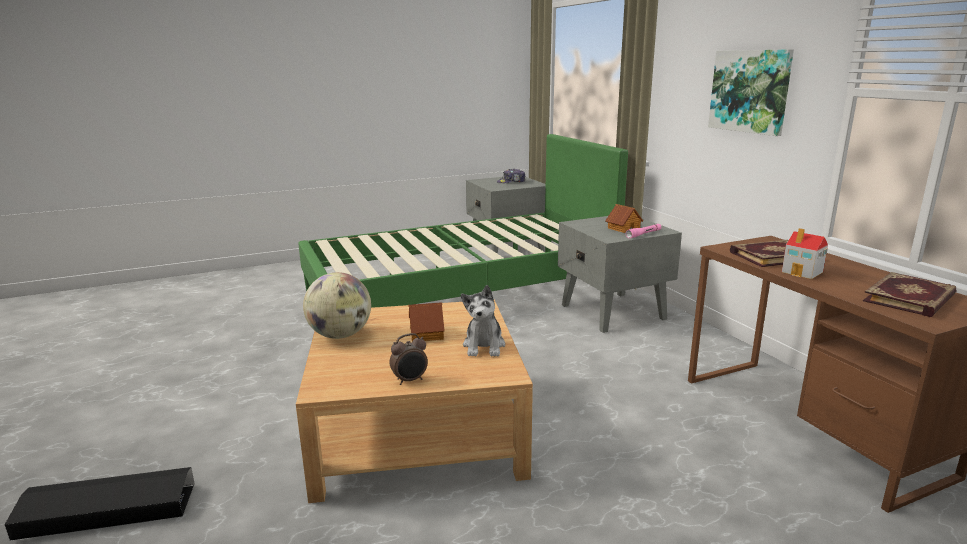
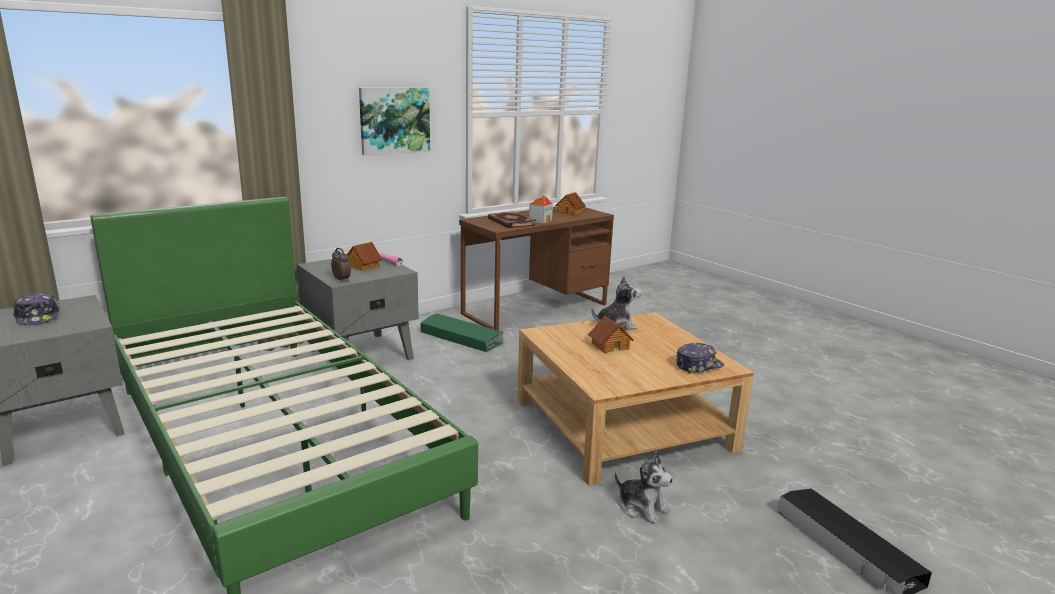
camera: 105 degrees left, 0 degrees up
(277, 408) = (642, 508): none -> plush toy
(340, 335) = (641, 378): globe -> none
(341, 371) = (698, 365): none -> cap
(410, 380) = (686, 342): alarm clock -> alarm clock (342, 280)
(666, 358) = (460, 337): none -> green storage box
(911, 298) = (570, 212): book -> toy house

